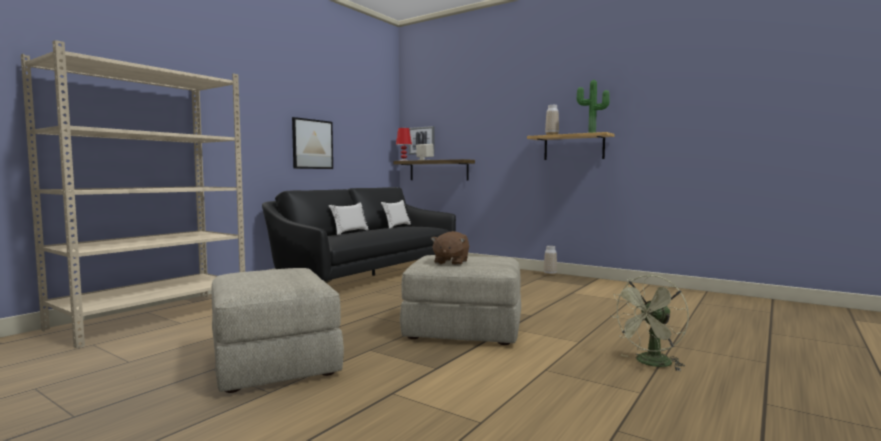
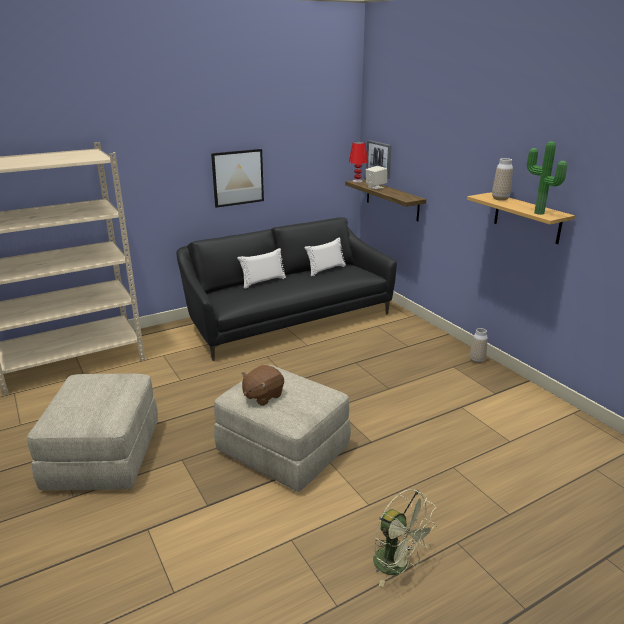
camera: 25 degrees right, 20 degrees up
(650, 363) = (397, 565): green fan -> green fan turned 120 degrees counterclockwise

